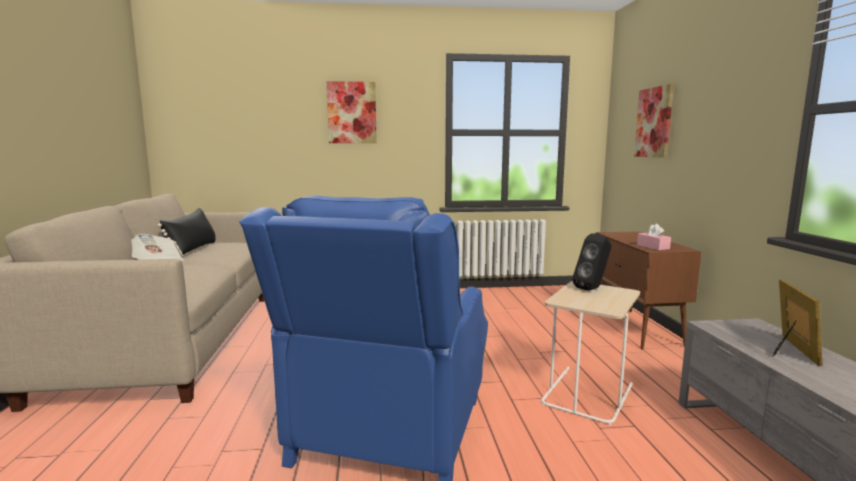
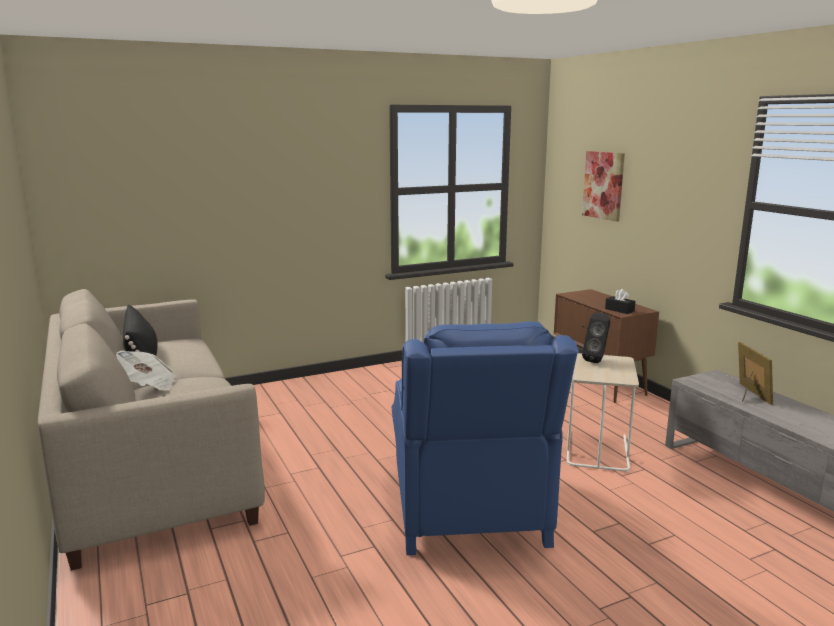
camera: 20 degrees left, 5 degrees up
(352, 113) = (289, 174): picture -> none
(653, 247) = (619, 310): pink tissue box -> black tissue box

